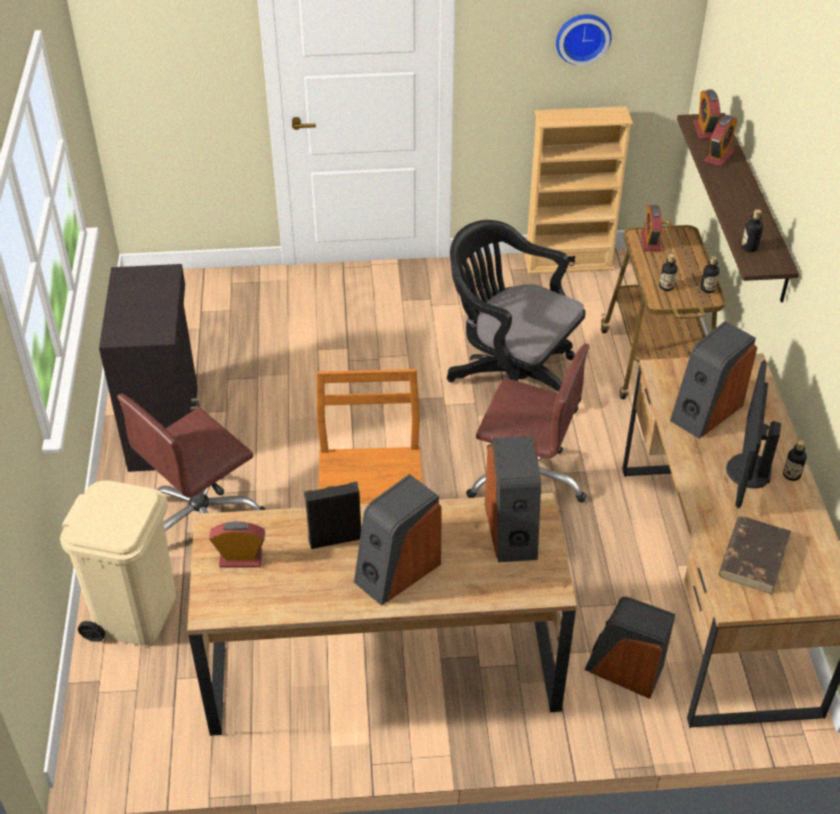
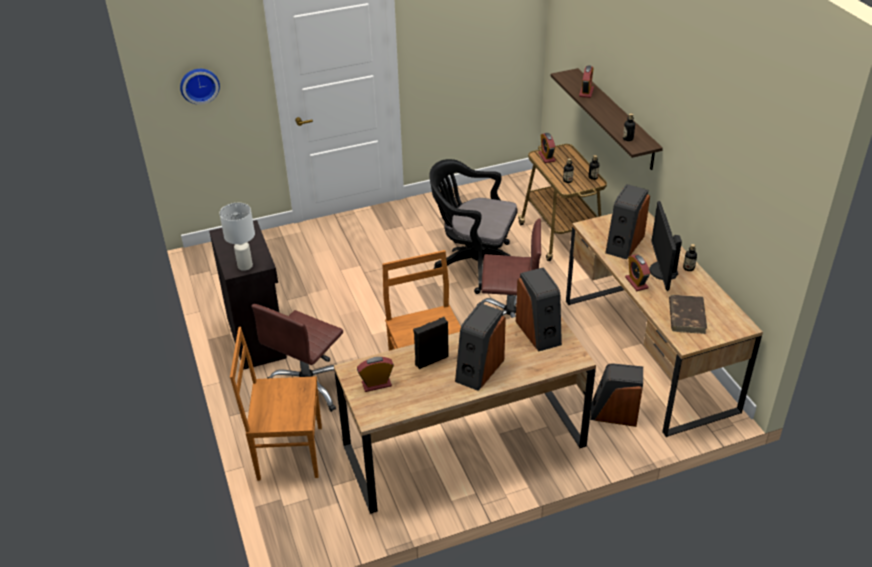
camera: 15 degrees left, 5 degrees down
(135, 332) = (245, 265): none -> white table lamp
(136, 612) = (287, 453): beige trash can -> brown chair
(568, 263) = (482, 188): beige bookcase -> none
(582, 37) = (475, 37): wall clock -> wall clock (199, 85)
(705, 130) = (571, 79): alarm clock -> alarm clock (636, 283)

